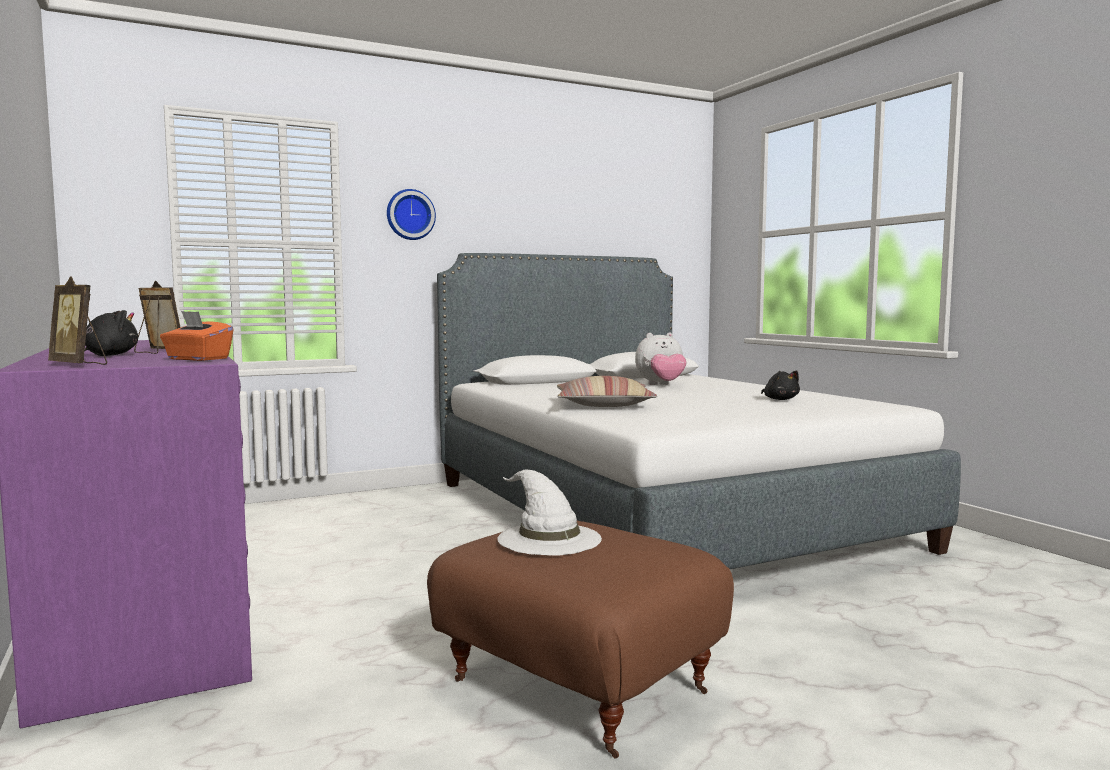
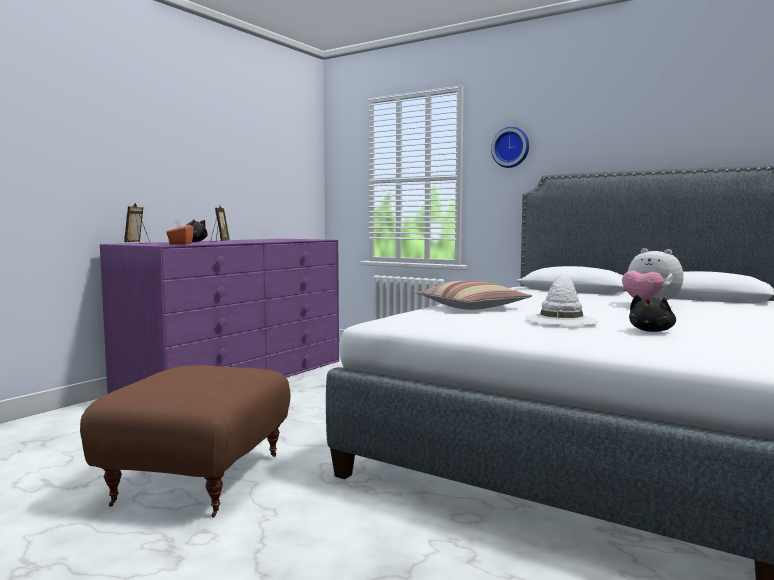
camera: 60 degrees right, 0 degrees up
(547, 538) = (198, 371): white hat -> white hat (561, 319)

